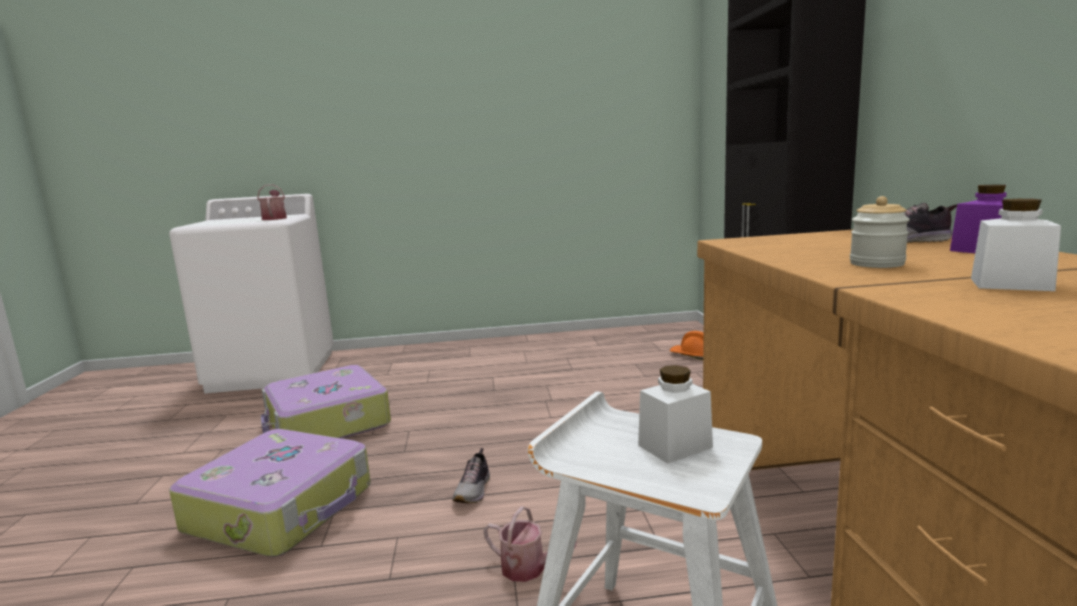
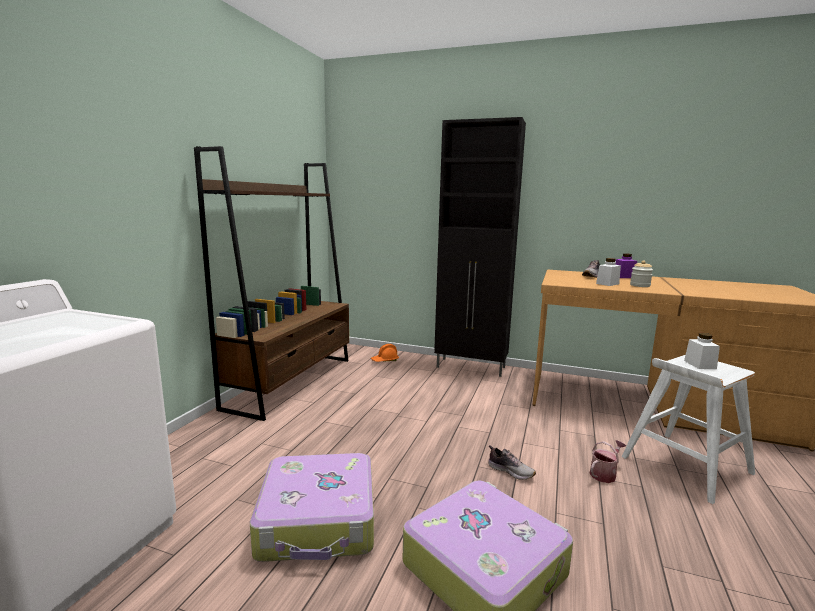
camera: 65 degrees left, 0 degrees up
(274, 218) = (89, 320): watering can -> none
(559, 341) = (292, 382): none -> brown bookcase
(1010, 284) = (687, 287): white jar -> white jar (607, 284)

